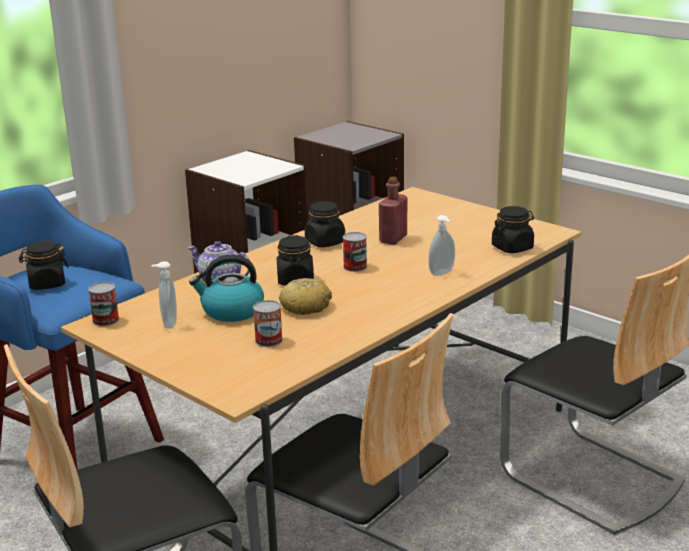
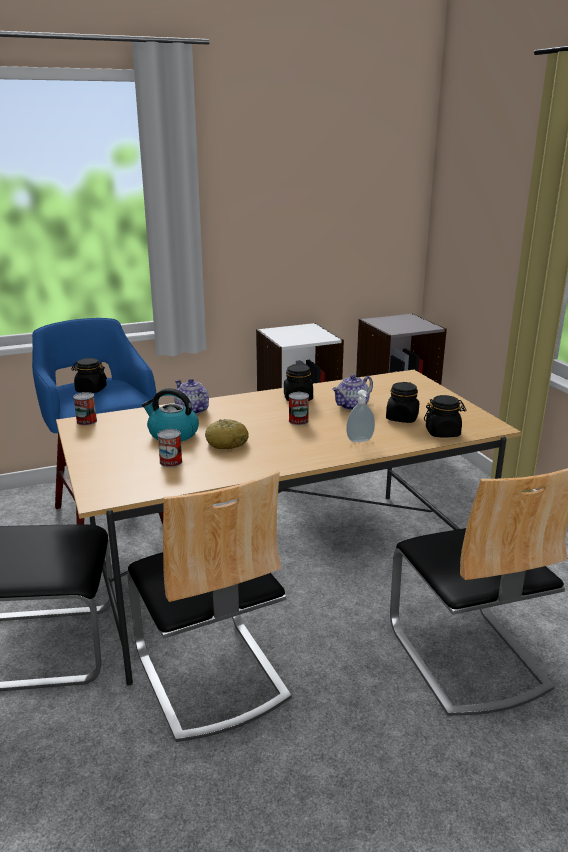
camera: 25 degrees right, 0 degrees up
(168, 324) = (121, 433): soap dispenser -> none
(295, 280) = (243, 421): black jar -> black jar (402, 418)
(393, 239) = (352, 406): red bottle -> teapot

